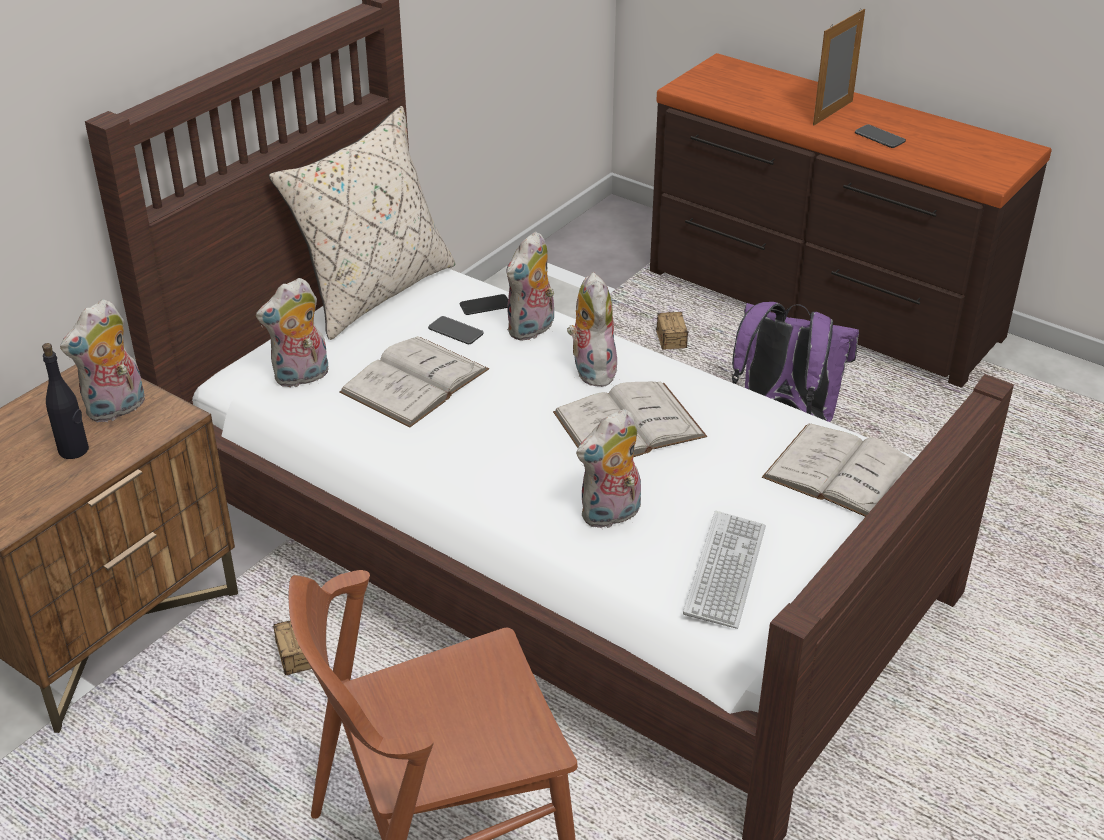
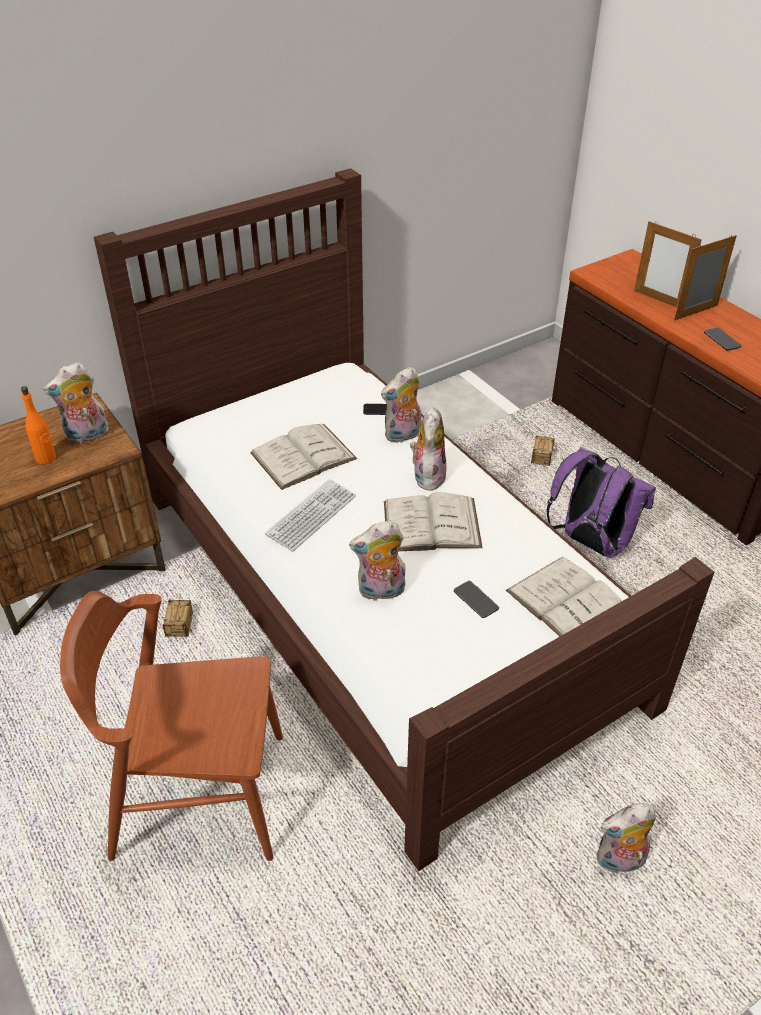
camera: 20 degrees right, 5 degrees up
(74, 450) = (46, 458): black bottle -> orange bottle
(301, 377) = (232, 436): plush toy -> plush toy (620, 861)
(373, 292) = (312, 383): beige pillow -> none
(455, 331) = (350, 425): phone -> phone (476, 600)
(725, 571) = (439, 657): keyboard -> keyboard (311, 516)
(782, 106) = (658, 300): none -> picture frame

